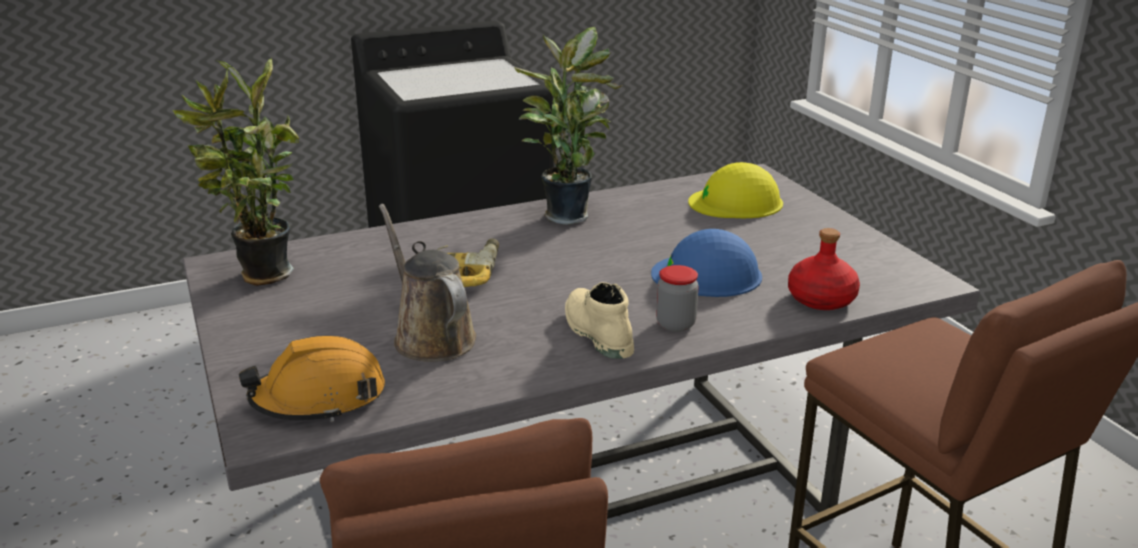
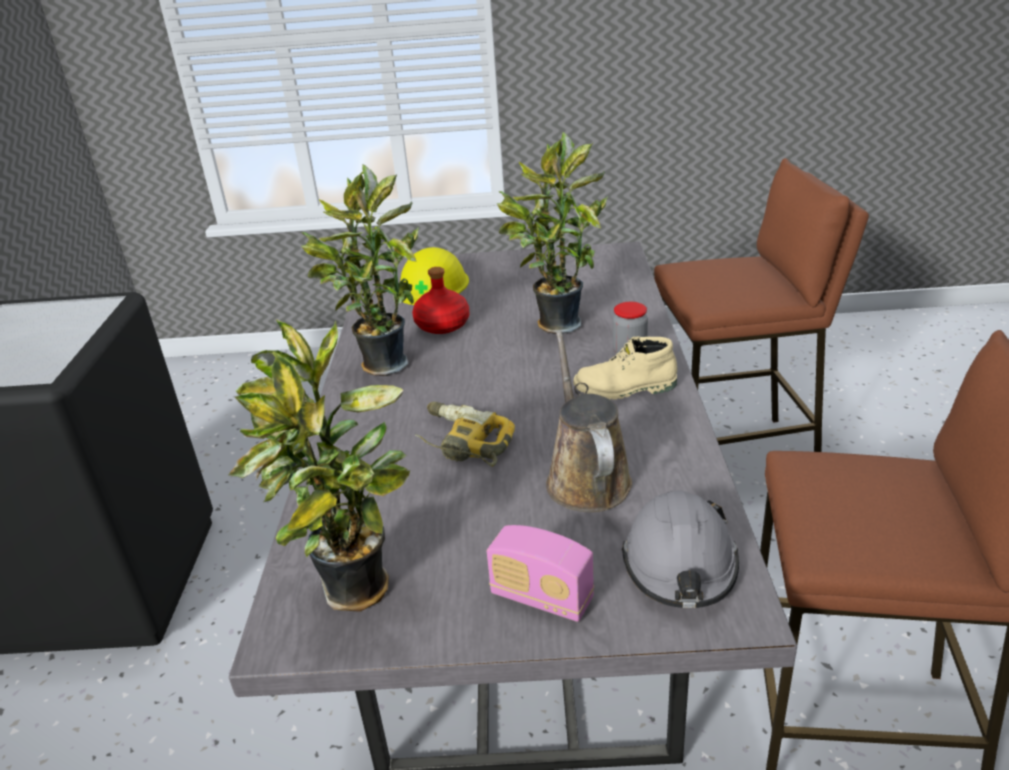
camera: 65 degrees left, 5 degrees up
(267, 343) = (542, 597): none -> radio
(319, 398) = (680, 565): orange hard hat -> grey hard hat
(430, 336) = (586, 478): brown watering can -> brown watering can turned 90 degrees clockwise
(707, 275) = (555, 323): blue hard hat -> potted plant
(822, 299) = (623, 290): red bottle -> red bottle (443, 325)

